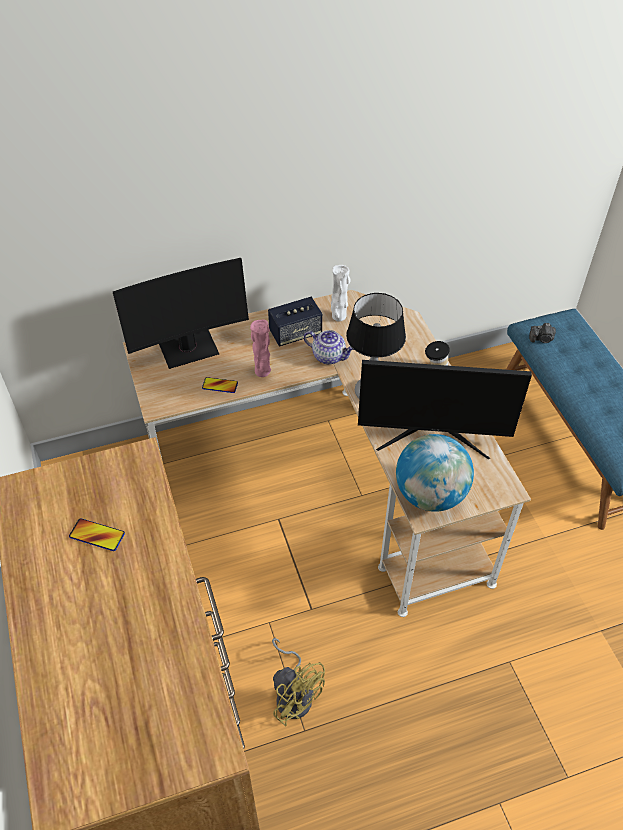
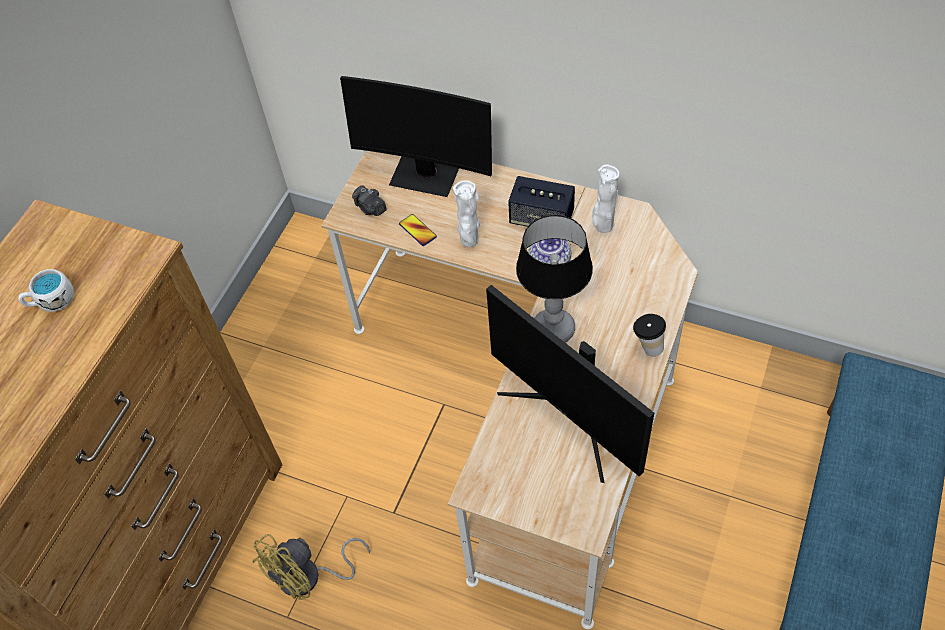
camera: 45 degrees right, 5 degrees up
(97, 535) = (51, 301): phone -> white mug
(263, 372) = (469, 241): pink vase -> white vase
(294, 693) = (309, 577): yellow fan -> yellow fan turned 45 degrees clockwise
(430, 494) = (502, 476): globe -> none
(542, 339) = (865, 393): camera -> camera (370, 208)

